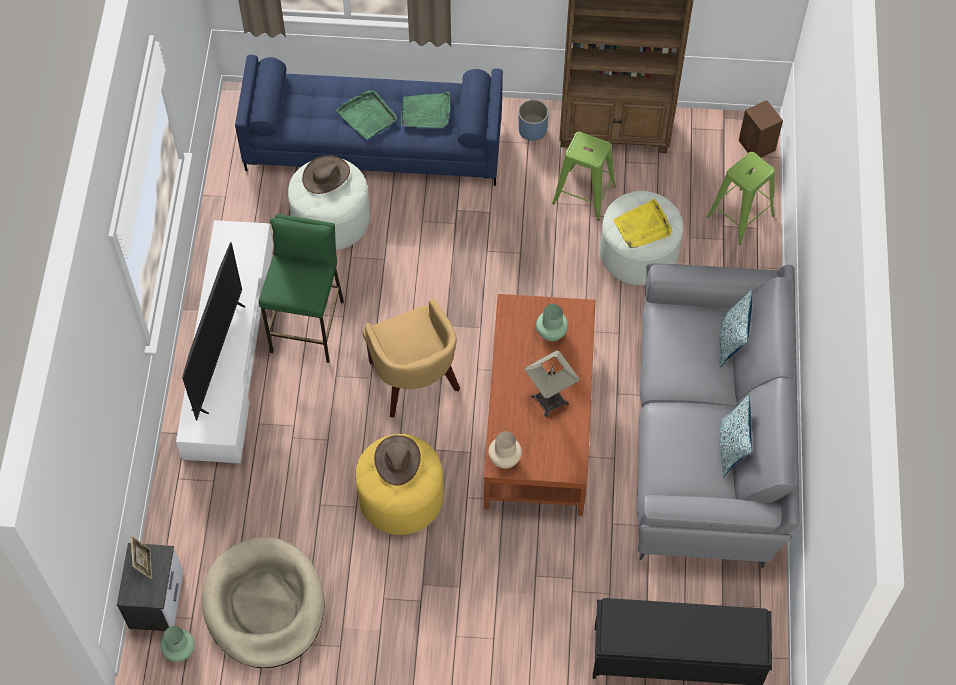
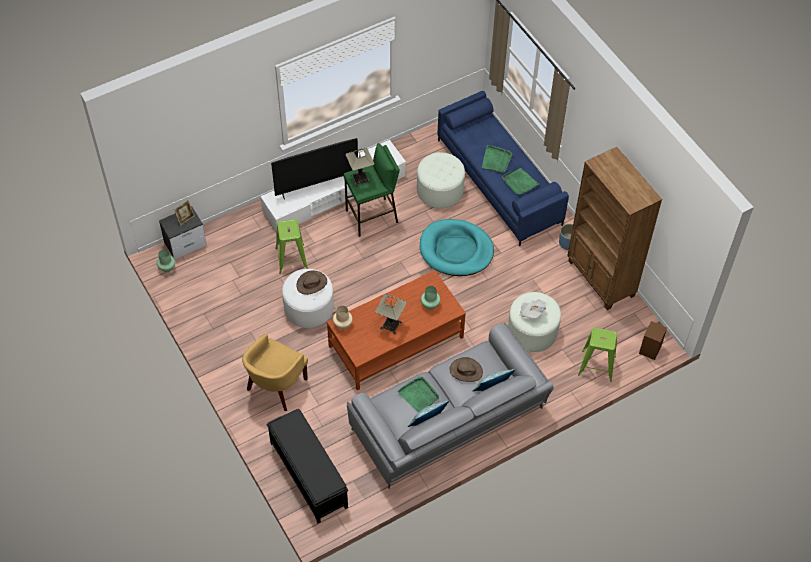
camera: 55 degrees right, 5 degrees down
(264, 605) = (212, 286): beige dog bed -> none
(289, 286) = (360, 179): none -> table lamp
(326, 176) = (446, 164): brown hat -> brown hat (466, 371)
(401, 497) = (309, 308): yellow ottoman -> white ottoman
(414, 380) = (377, 276): yellow armchair -> yellow armchair (276, 387)
(444, 260) = (456, 250): none -> turquoise dog bed
(584, 195) = (547, 287): green stool -> green stool (291, 259)
(643, 227) = (531, 312): yellow tray -> newspaper
(683, 433) = (419, 395): none -> green tray

